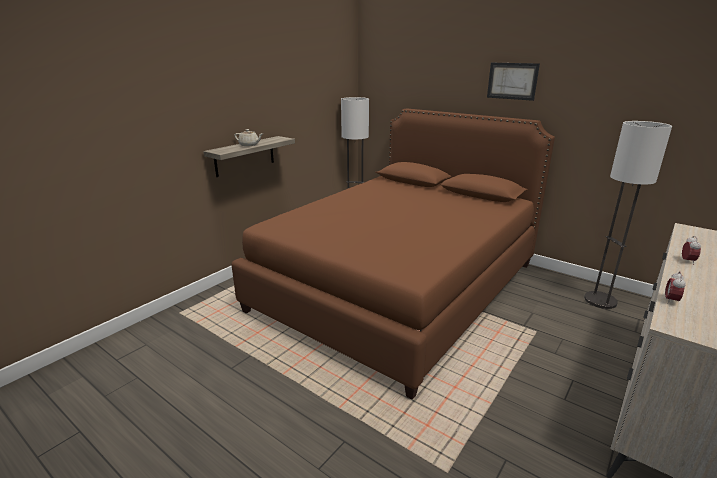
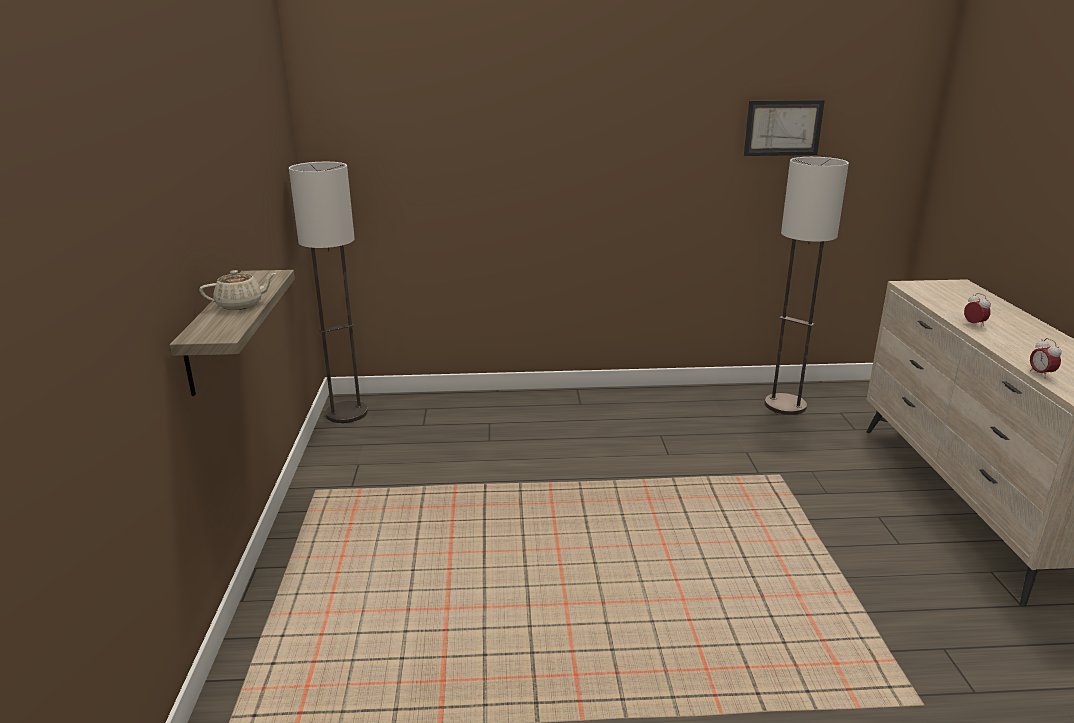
camera: 40 degrees left, 0 degrees up
(398, 286) = (551, 488): brown bed -> none
(512, 81) = (606, 112): picture -> picture (783, 128)

